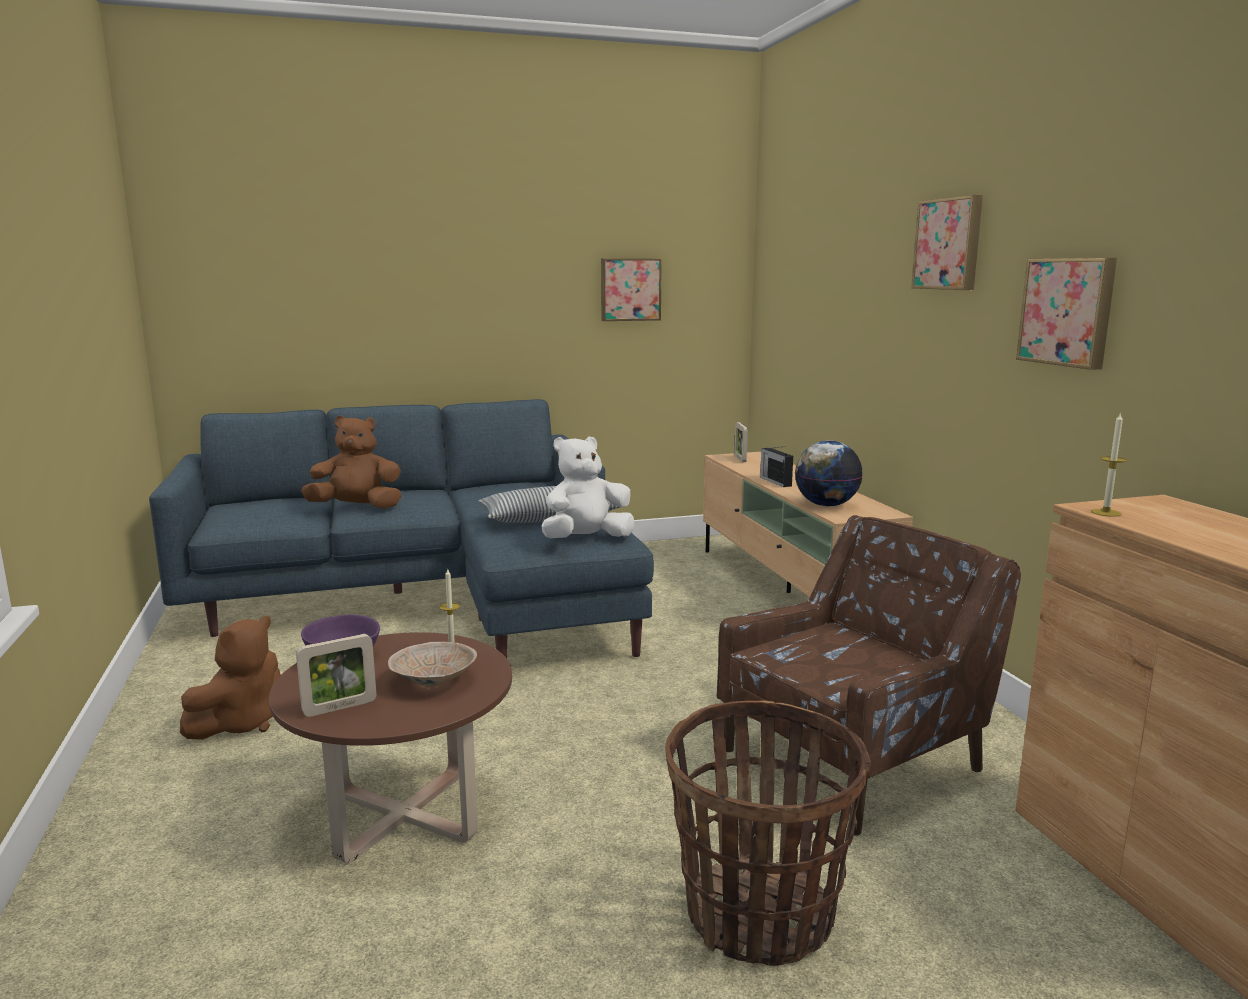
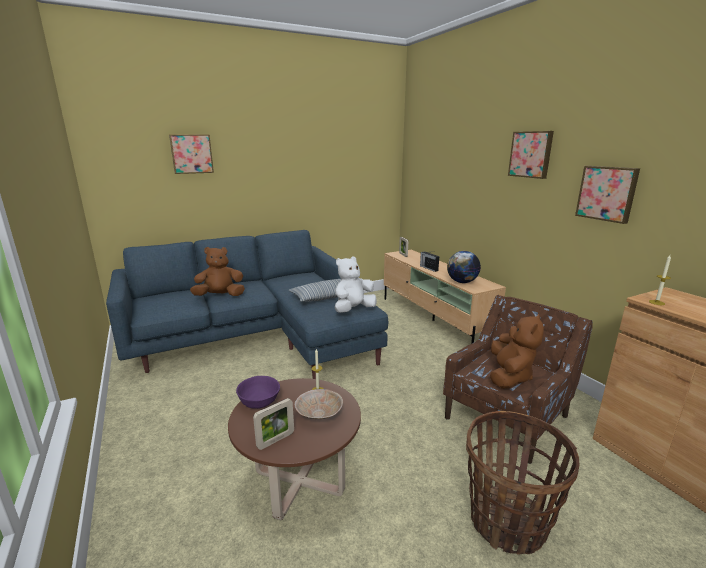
camera: 10 degrees left, 5 degrees up
(241, 723) = (184, 430): brown plush toy -> brown plush toy (509, 376)
(630, 289) = (345, 170): picture -> picture (191, 154)

